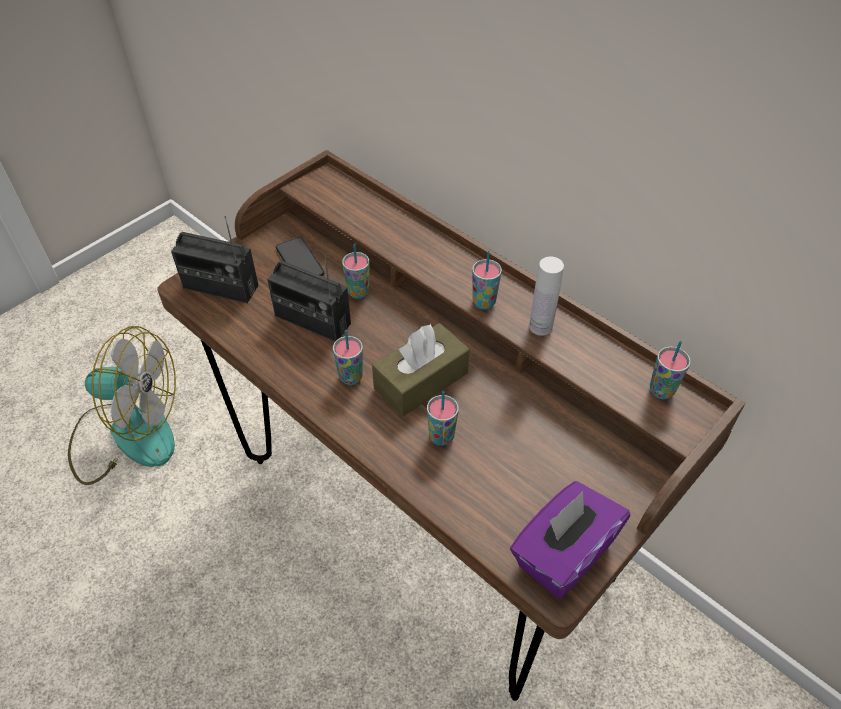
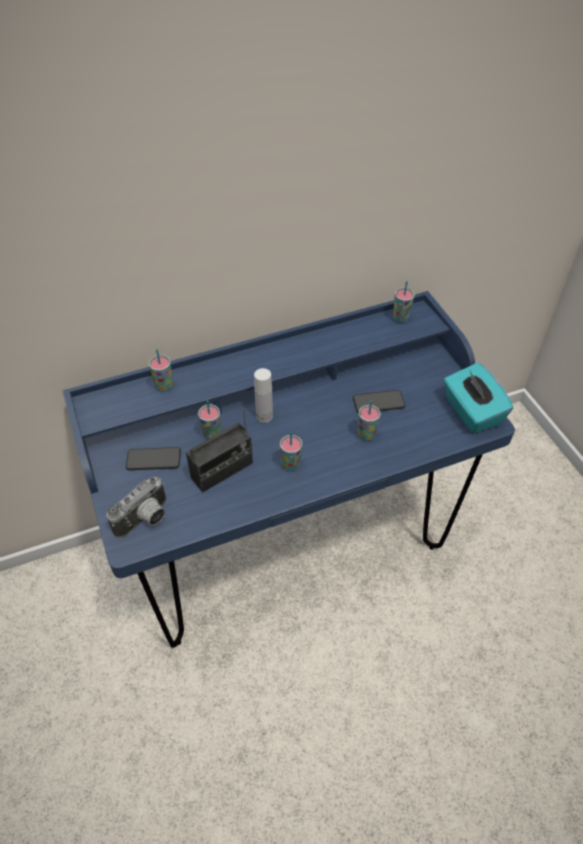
camera: 65 degrees left, 0 degrees up
(127, 434) = (77, 752): fan -> none
(220, 287) = (145, 520): radio -> camera
(421, 380) = (315, 429): brown tissue box -> none
(422, 518) = (290, 548): brown desk -> blue desk
(484, 302) = (288, 363): cup -> cup (164, 386)
(508, 432) = (378, 402): none -> phone
(540, 326) = (325, 346): white bottle -> white bottle (264, 416)
(563, 553) = (471, 412): purple tissue box -> turquoise tissue box

